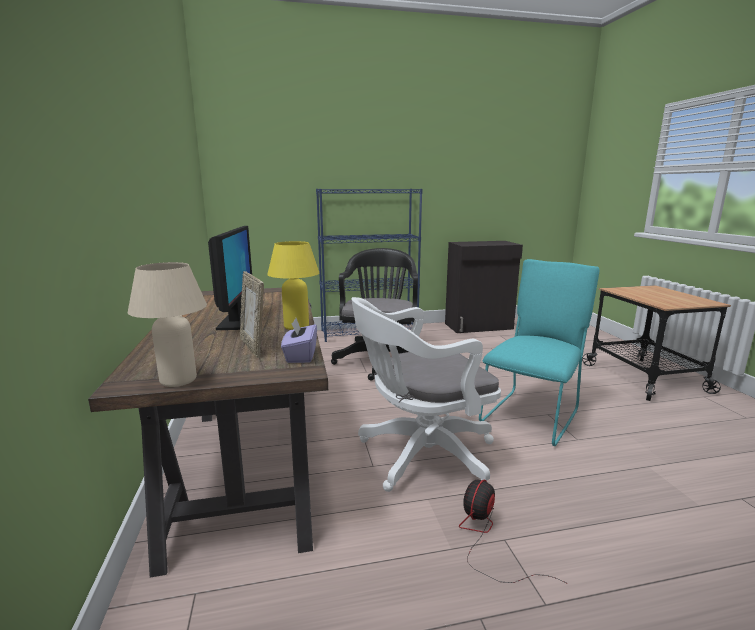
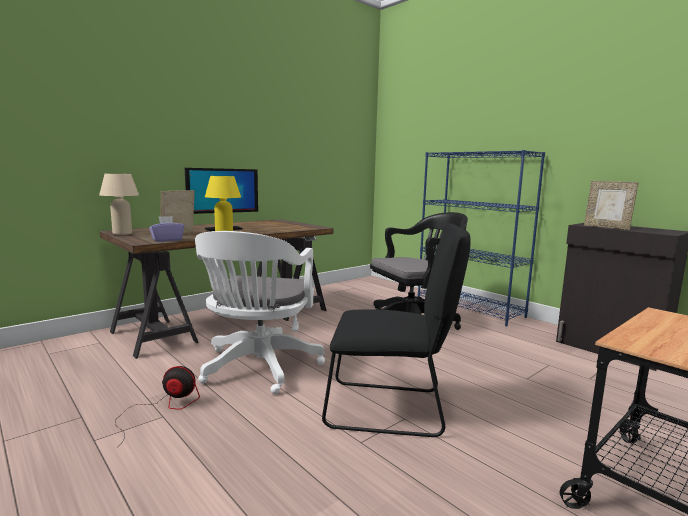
camera: 60 degrees right, 5 degrees down
(420, 456) = (258, 368): white office chair -> white office chair turned 120 degrees counterclockwise
(481, 244) = (607, 227): none -> picture frame
(532, 414) = (391, 409): turquoise chair -> black chair

